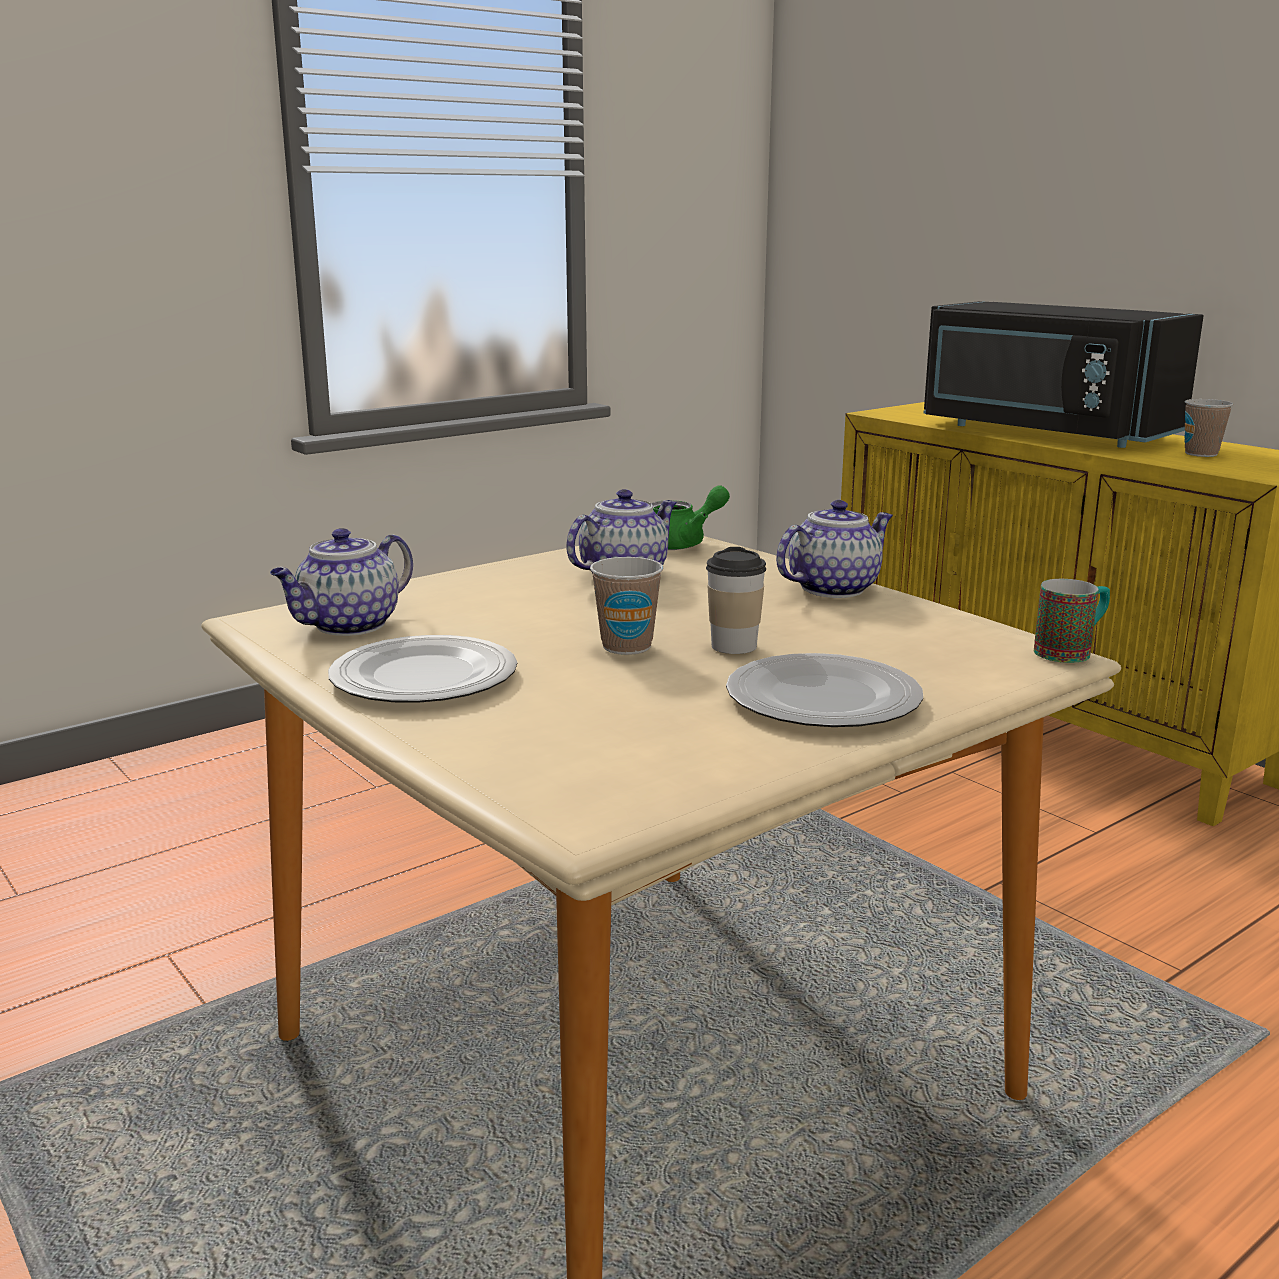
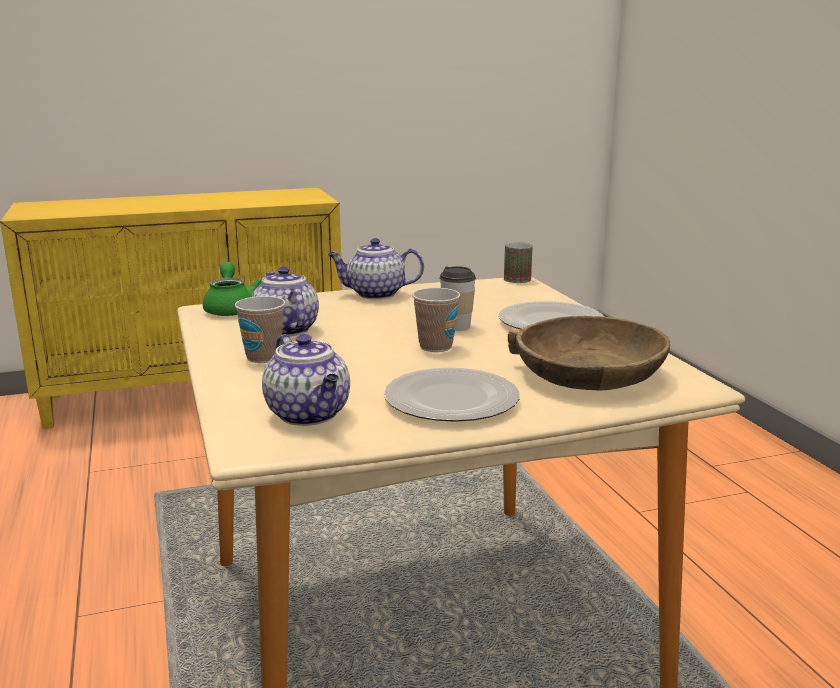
camera: 70 degrees left, 0 degrees up
(578, 743) = (588, 374): none -> brown bowl
(834, 588) = (375, 294): teapot -> teapot turned 75 degrees counterclockwise
(1043, 432) = (159, 205): black microwave -> none
(1201, 454) = (262, 197): cup -> cup (263, 357)

